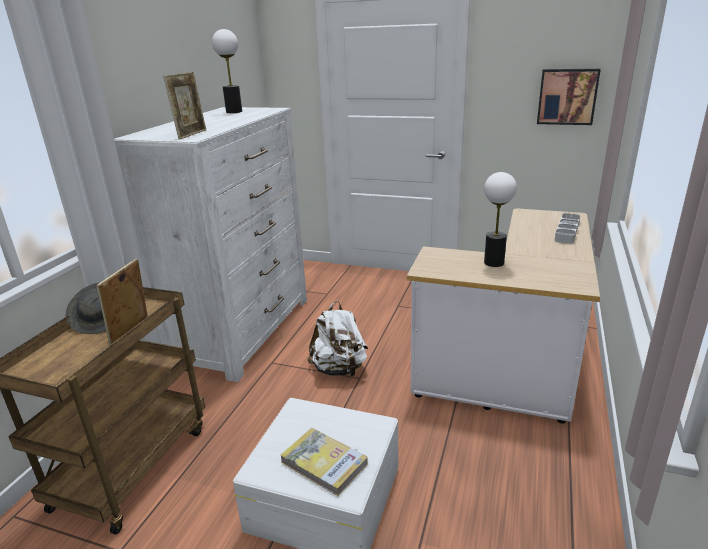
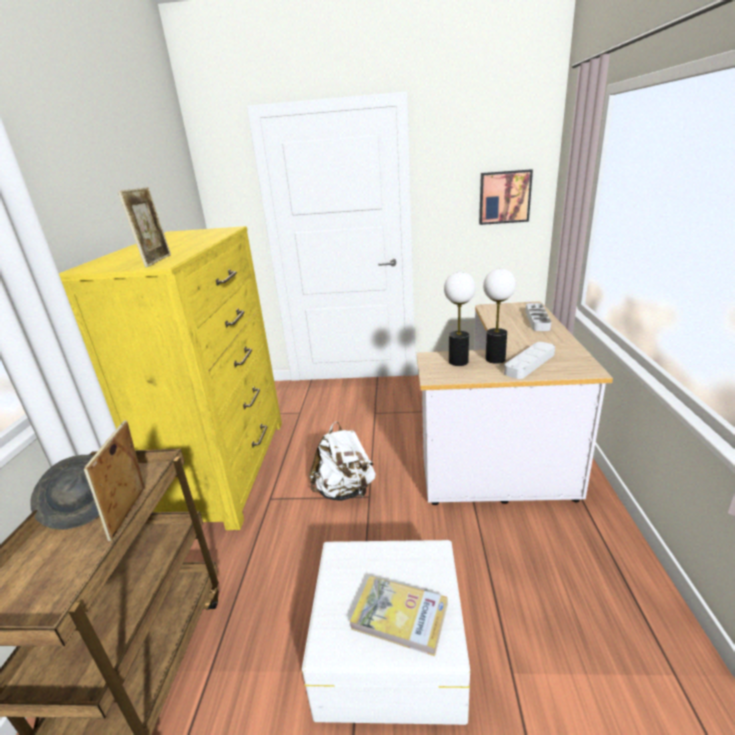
camera: 15 degrees left, 0 degrees up
(234, 112) = (186, 234): table lamp -> table lamp (458, 361)
(244, 331) = (226, 469): white dresser -> yellow dresser
(525, 271) = (529, 363): none -> grey tray

